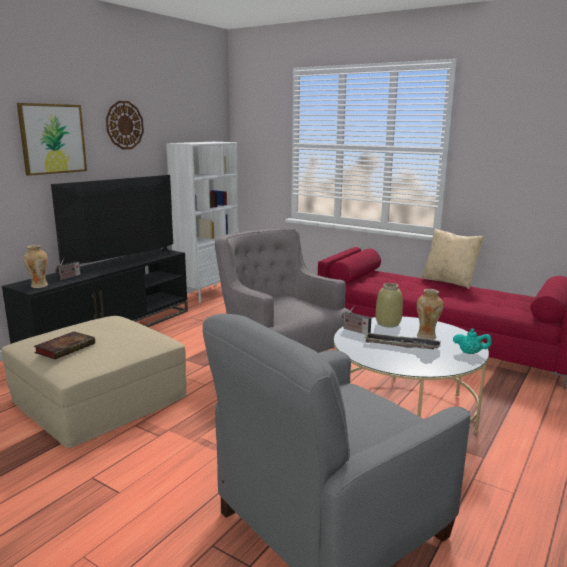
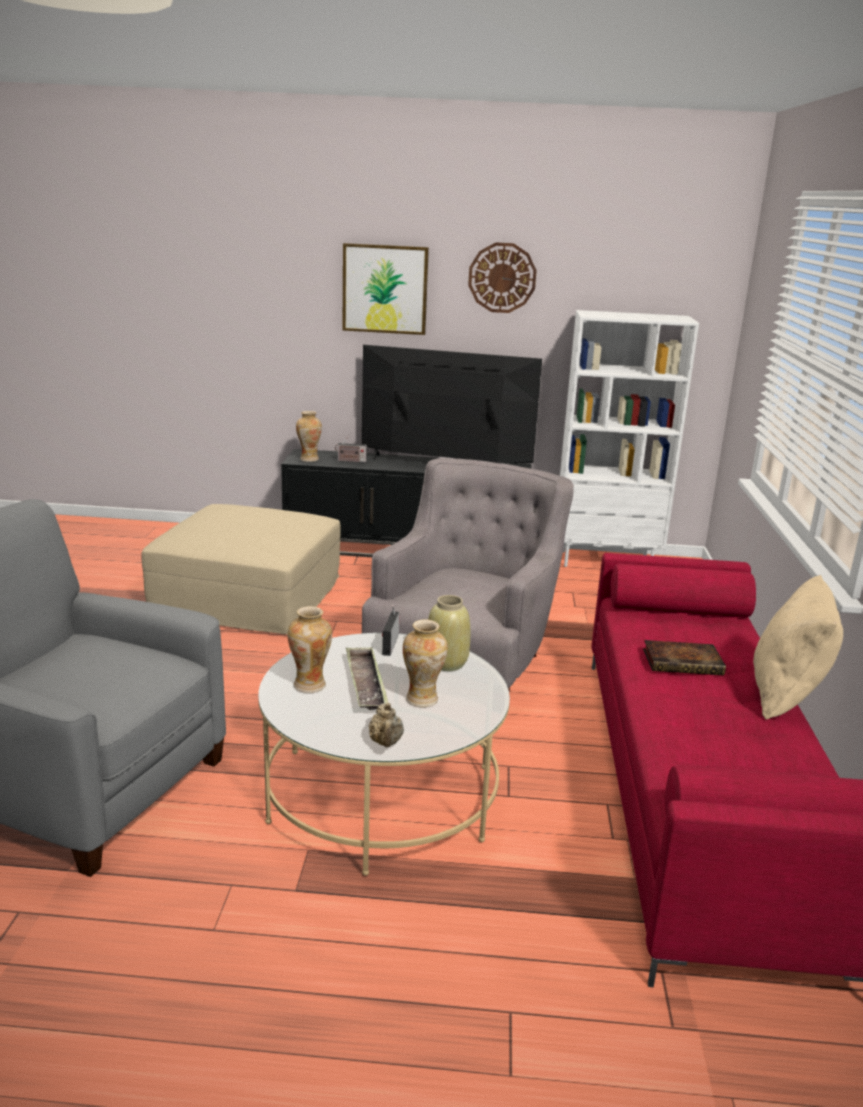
camera: 60 degrees right, 5 degrees up
(66, 348) = (209, 522): book -> book (684, 662)
(394, 358) = (310, 685): none -> vase
(470, 353) = (386, 743): turquoise teapot -> beige teapot

